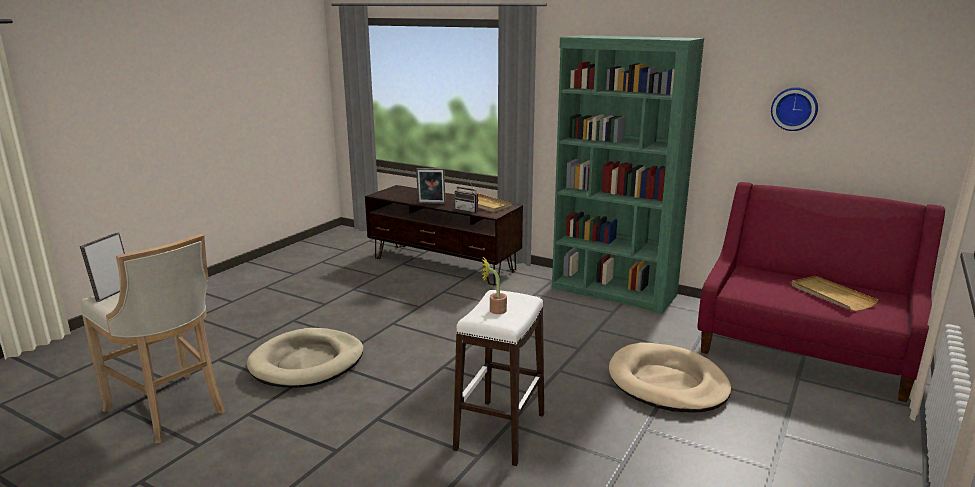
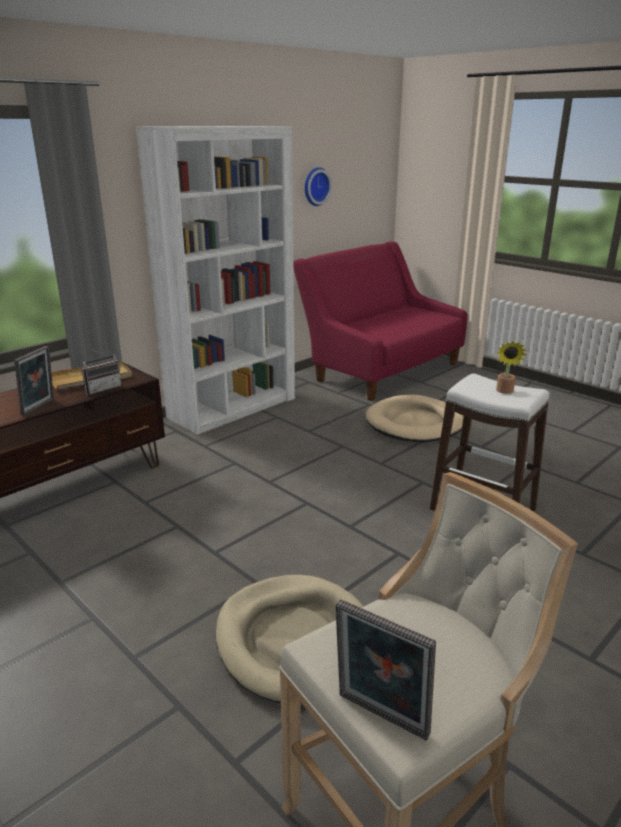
camera: 75 degrees left, 5 degrees up
(614, 291) = (233, 407): green bookcase -> white bookcase
(831, 295) = (405, 318): beige tray -> none

